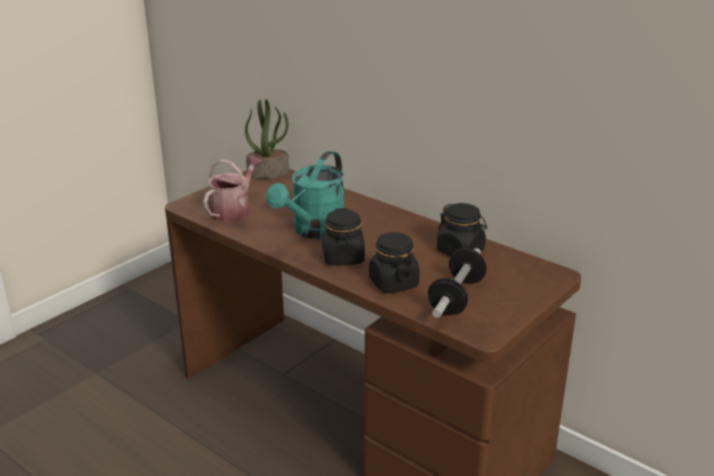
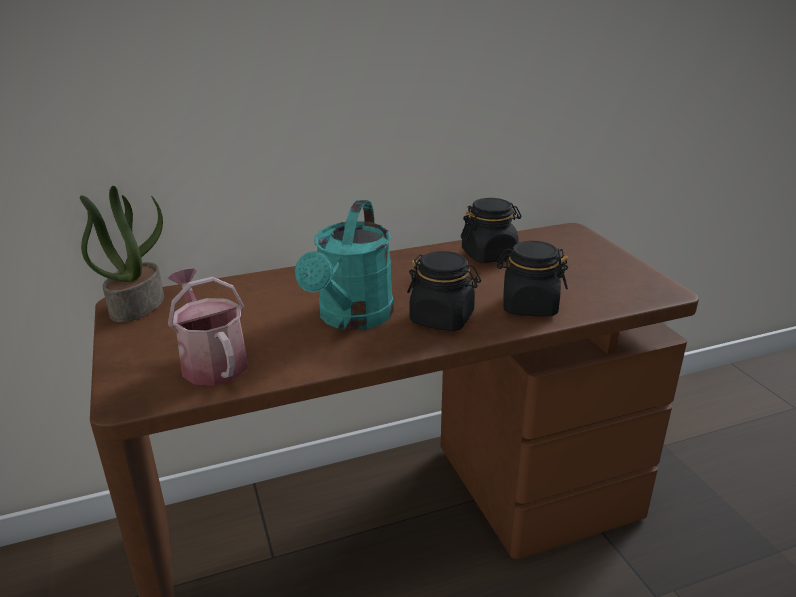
camera: 60 degrees left, 0 degrees up
(314, 231) = (352, 318): turquoise watering can -> turquoise watering can turned 45 degrees clockwise
(456, 297) = (585, 283): dumbbell -> none

